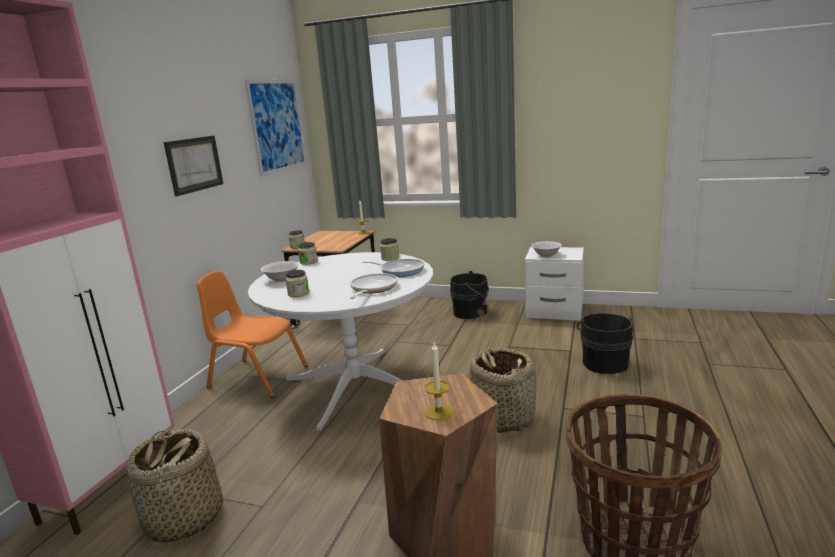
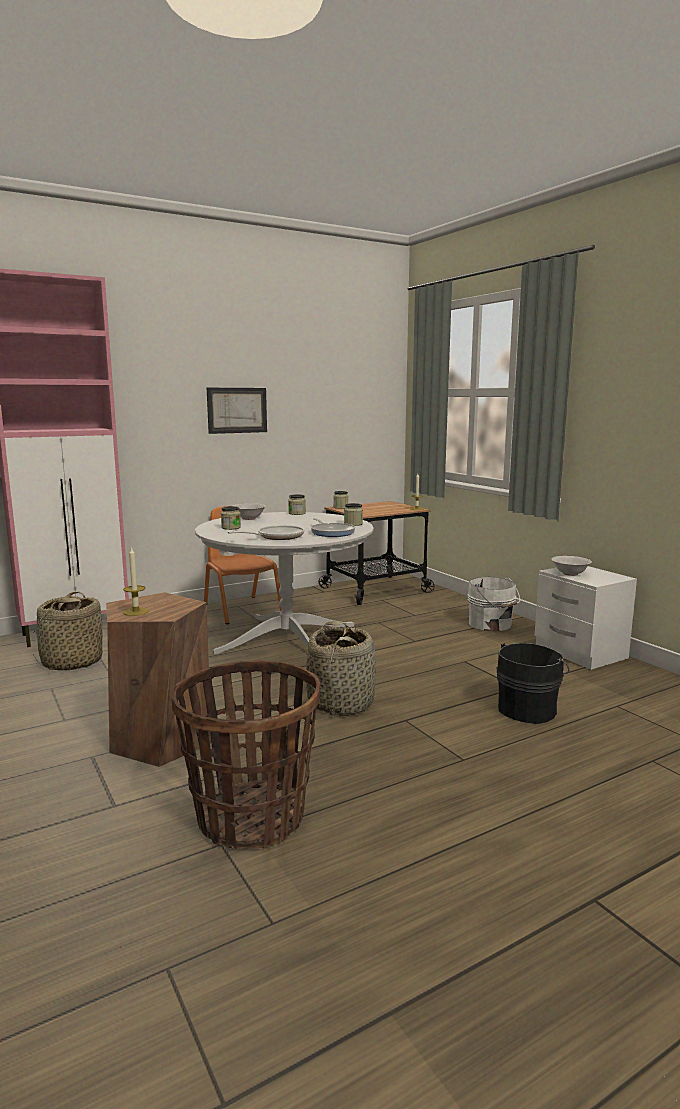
camera: 40 degrees right, 5 degrees down
(277, 126) = (357, 388): picture -> none
(471, 312) = (491, 625): black bucket -> white bucket

